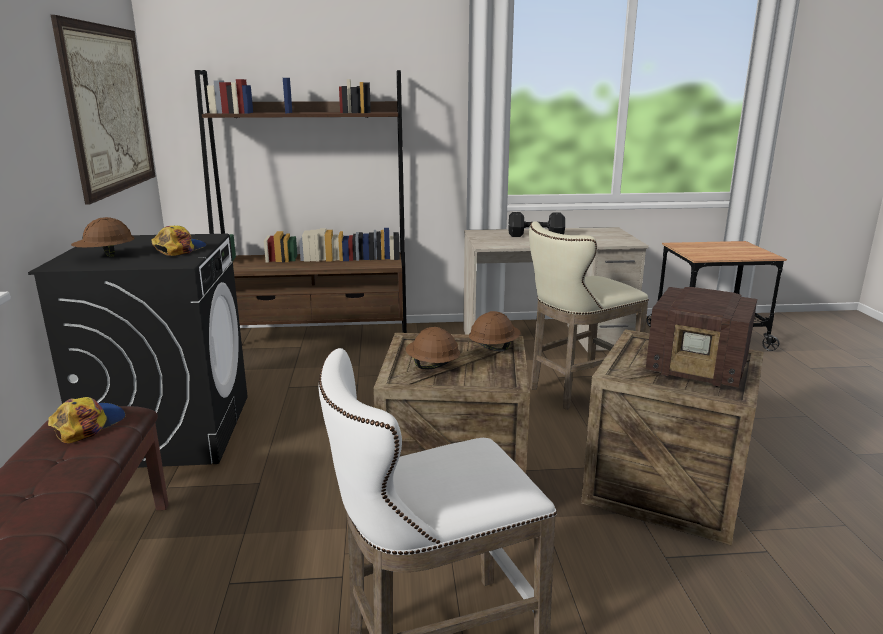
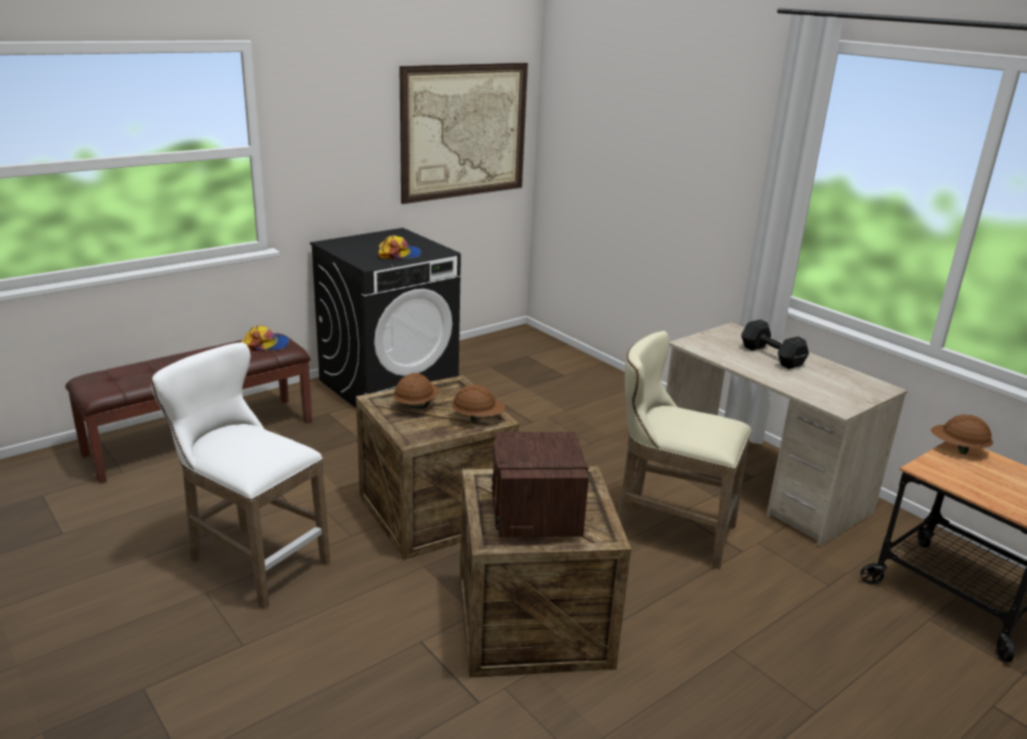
camera: 55 degrees right, 5 degrees up
(106, 256) = (361, 245): brown hard hat -> brown hard hat (957, 449)
(318, 337) = (590, 375): brown bookcase -> none

